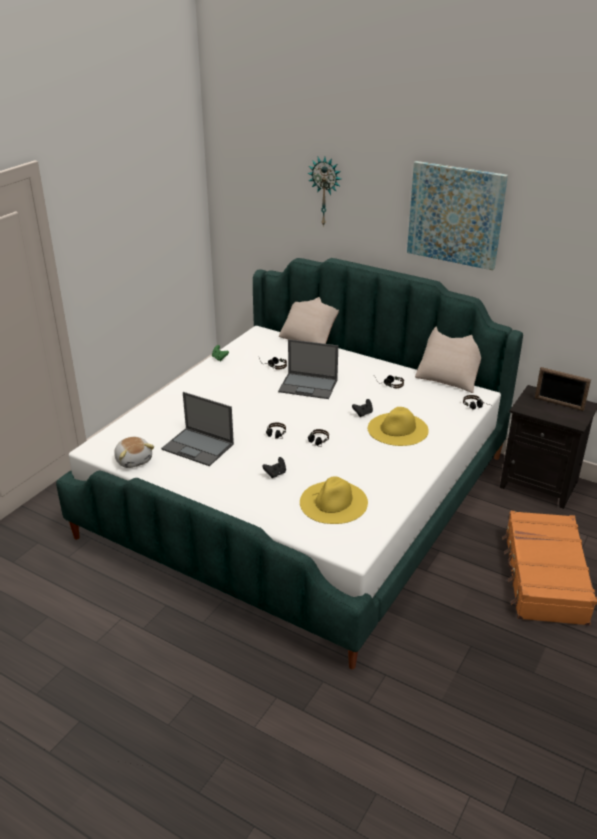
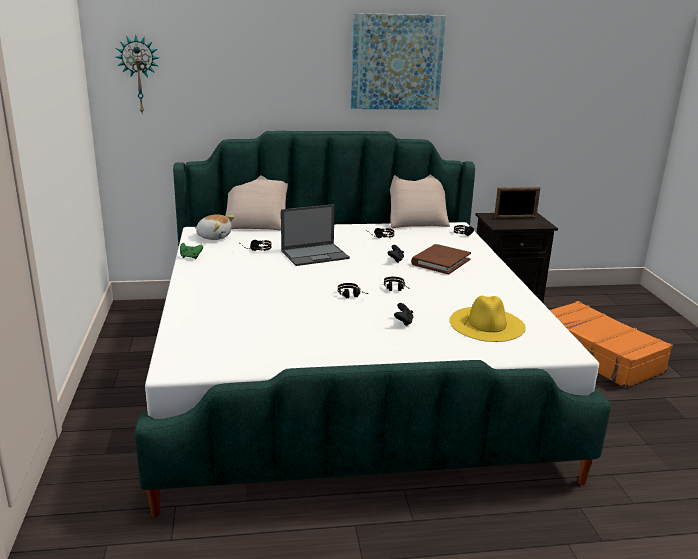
camera: 40 degrees left, 10 degrees down
(134, 460) = (242, 361): plush toy -> plush toy (214, 237)
(198, 447) = (293, 327): laptop -> none
(325, 191) = (251, 59): wall clock -> wall clock (139, 75)
(398, 429) = (440, 262): yellow hat -> brown book

